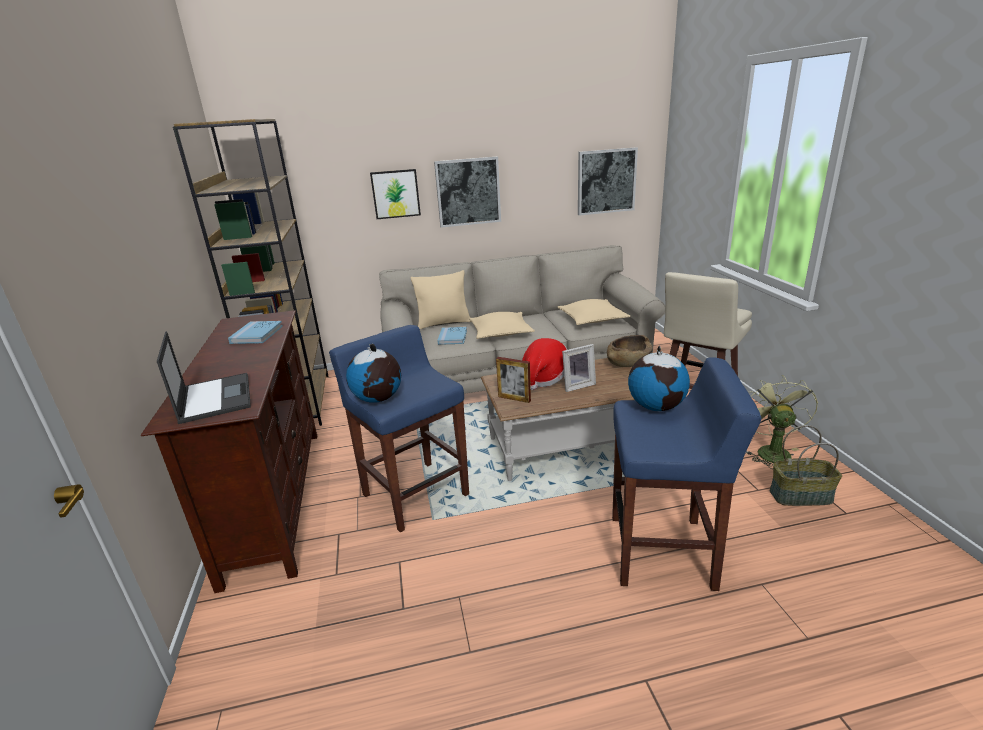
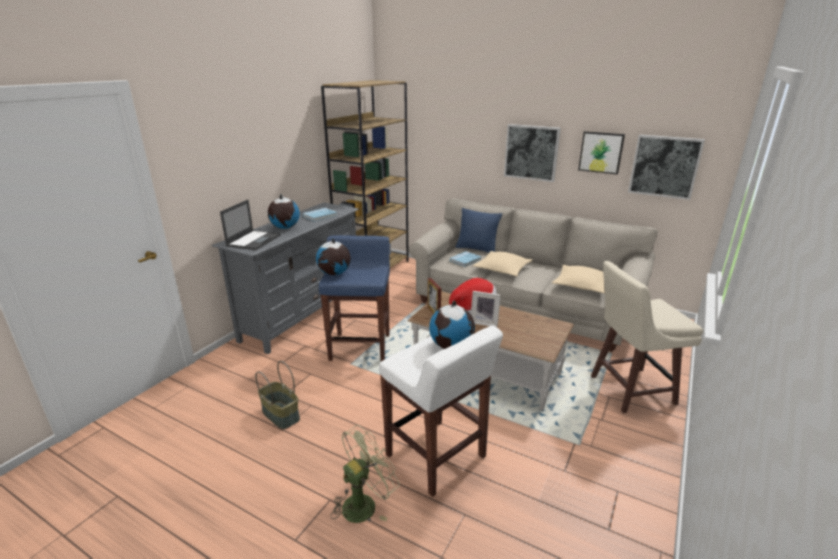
camera: 40 degrees right, 0 degrees up
(232, 365) = (285, 227): none -> globe
(274, 499) = (303, 315): brown tv stand -> grey tv stand
(395, 194) = (476, 144): picture -> picture (601, 152)
(443, 323) = (477, 249): beige pillow -> blue pillow
(628, 362) = (548, 324): brown bowl -> none
(663, 552) = (436, 457): blue stool -> white stool
(770, 451) = (625, 456): green fan -> green fan (364, 503)
(800, 495) = (592, 495): basket -> basket (281, 415)

